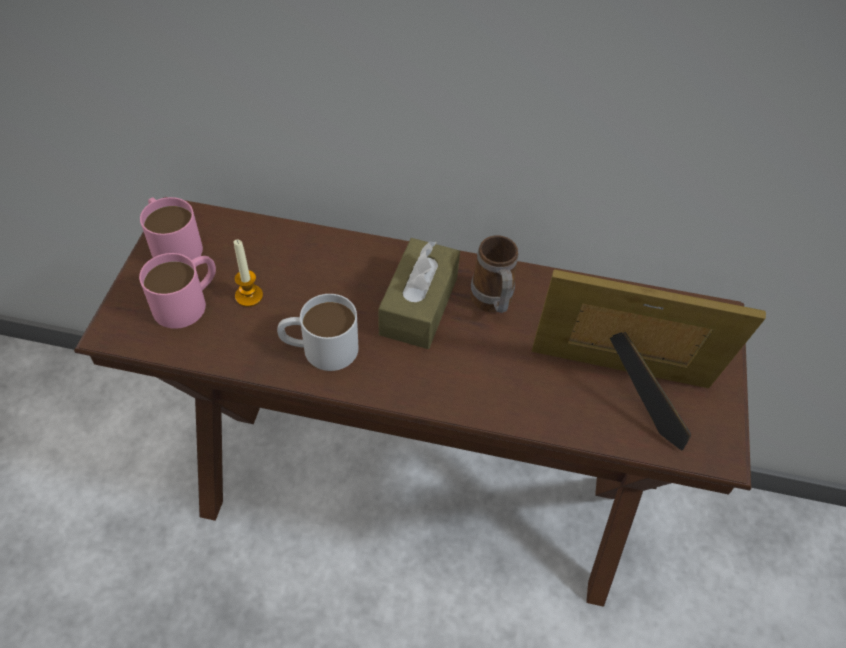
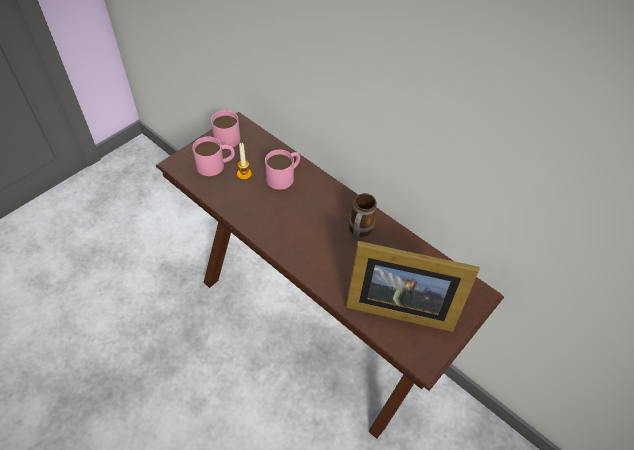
camera: 30 degrees right, 0 degrees up
(317, 269) = (284, 176): none -> pink mug
(319, 348) = (259, 213): white mug -> none
(419, 305) = (321, 215): brown tissue box -> none
(623, 387) = (397, 304): picture frame -> picture frame turned 150 degrees clockwise

